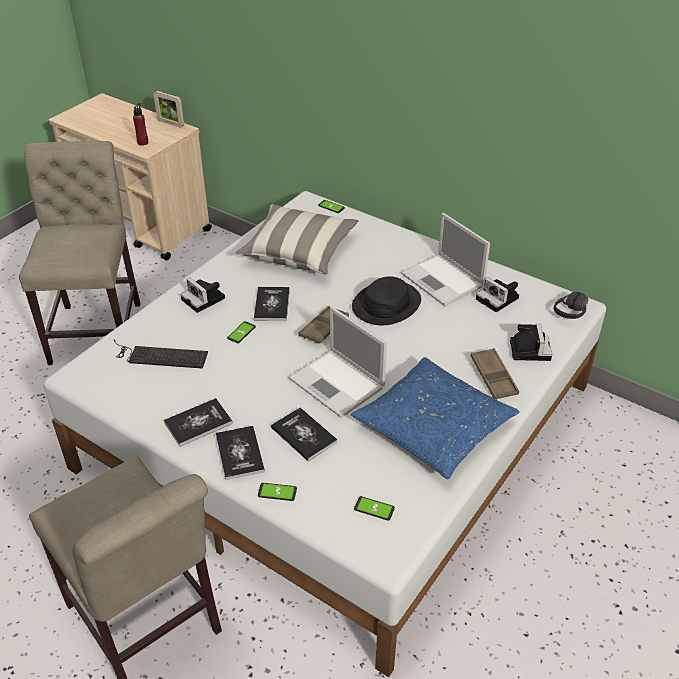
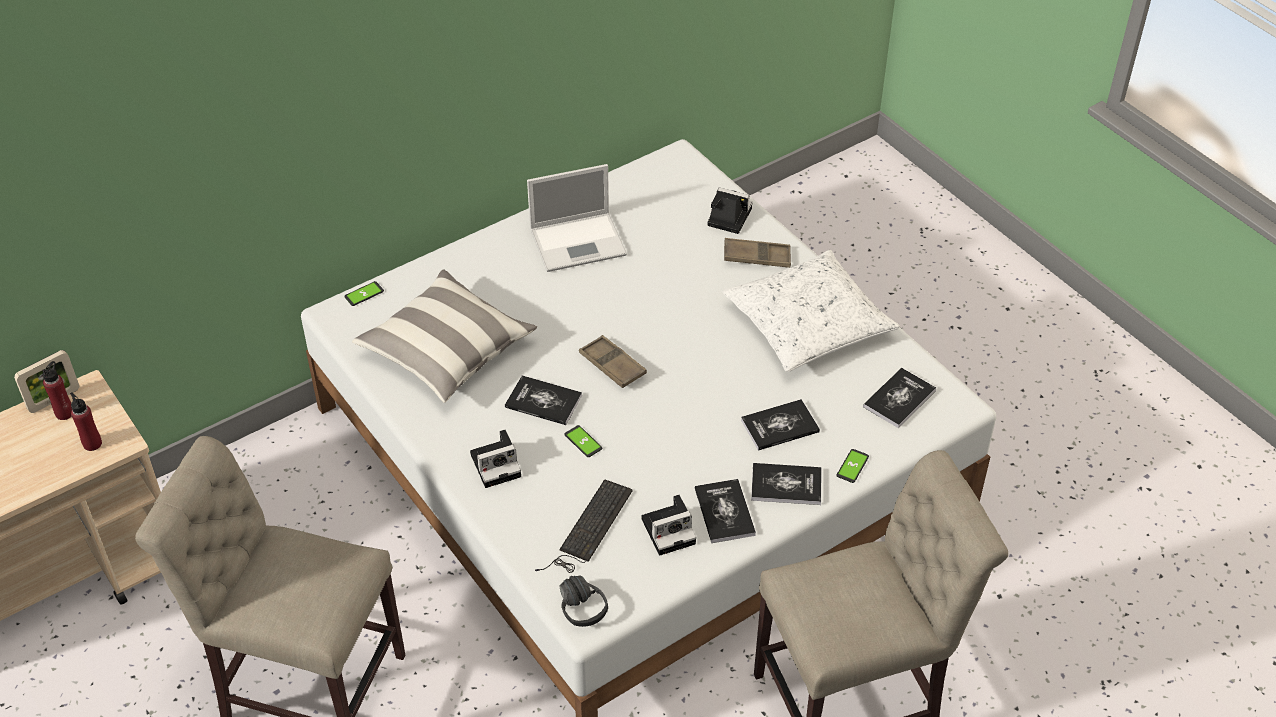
camera: 70 degrees left, 5 degrees up
(162, 129) = (64, 413): none -> red bottle
(338, 384) = (713, 378): laptop -> none
(374, 509) = (899, 399): phone -> book
(386, 304) = (596, 301): black hat -> none
(433, 426) = (808, 323): blue pillow -> white pillow
(498, 299) = (636, 210): camera -> camera (670, 530)
(576, 315) = (691, 164): black headphones -> black headphones (590, 604)

